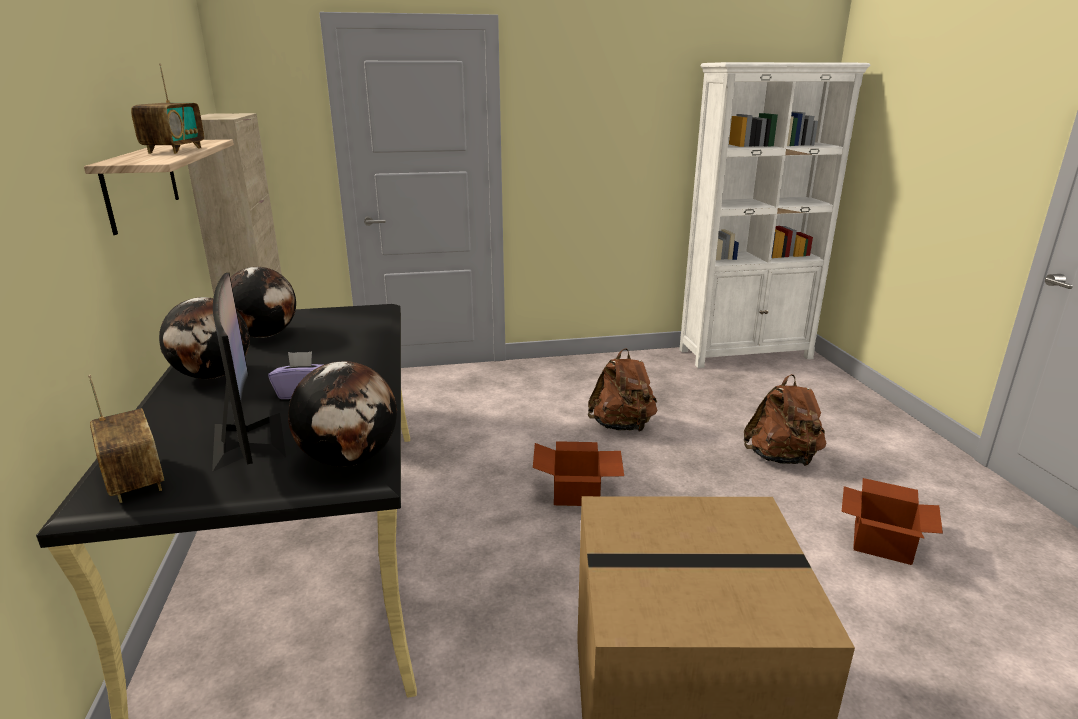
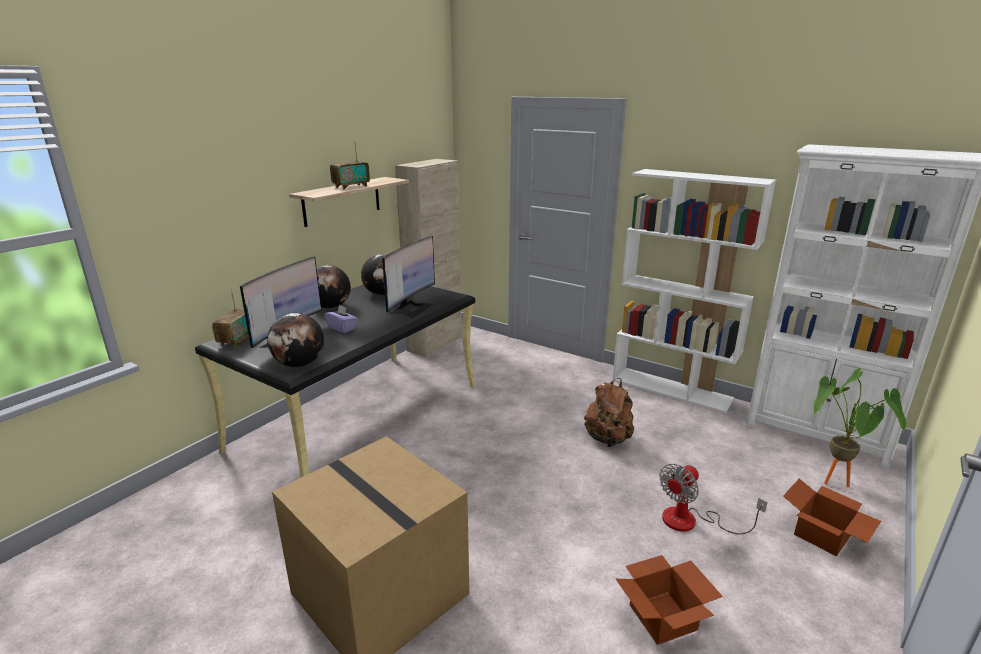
camera: 45 degrees right, 0 degrees up
(352, 338) = (411, 308): none -> monitor
(578, 493) = (513, 462): cardboard box -> cardboard box (823, 536)
(601, 360) = (672, 389): none -> white bookcase
(781, 458) = (691, 521): brown backpack -> fan
(806, 383) = (835, 485): none -> potted plant

